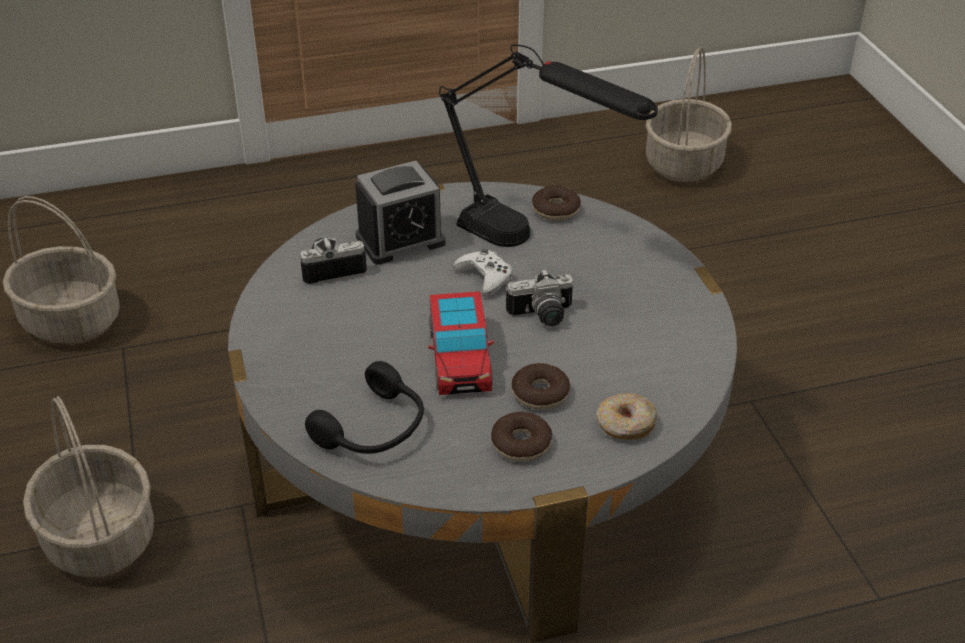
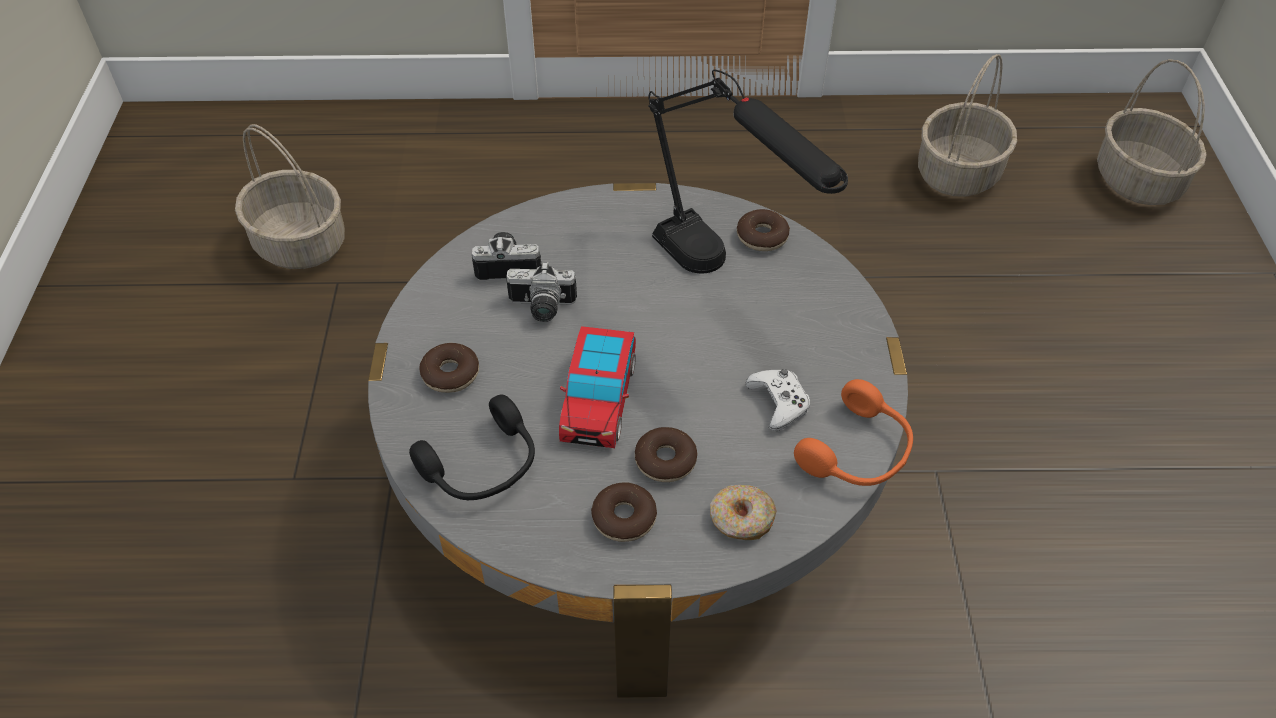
camera: 15 degrees right, 10 degrees up
(98, 538) = (253, 483): basket -> basket (1136, 180)
(312, 363) = (450, 374): none -> donut
(400, 240) = (589, 244): alarm clock -> none
(485, 278) = (659, 307): white game controller -> white game controller (778, 403)
(542, 317) = (701, 366): camera -> camera (541, 308)
(705, 356) = (858, 452): none -> orange headphones

